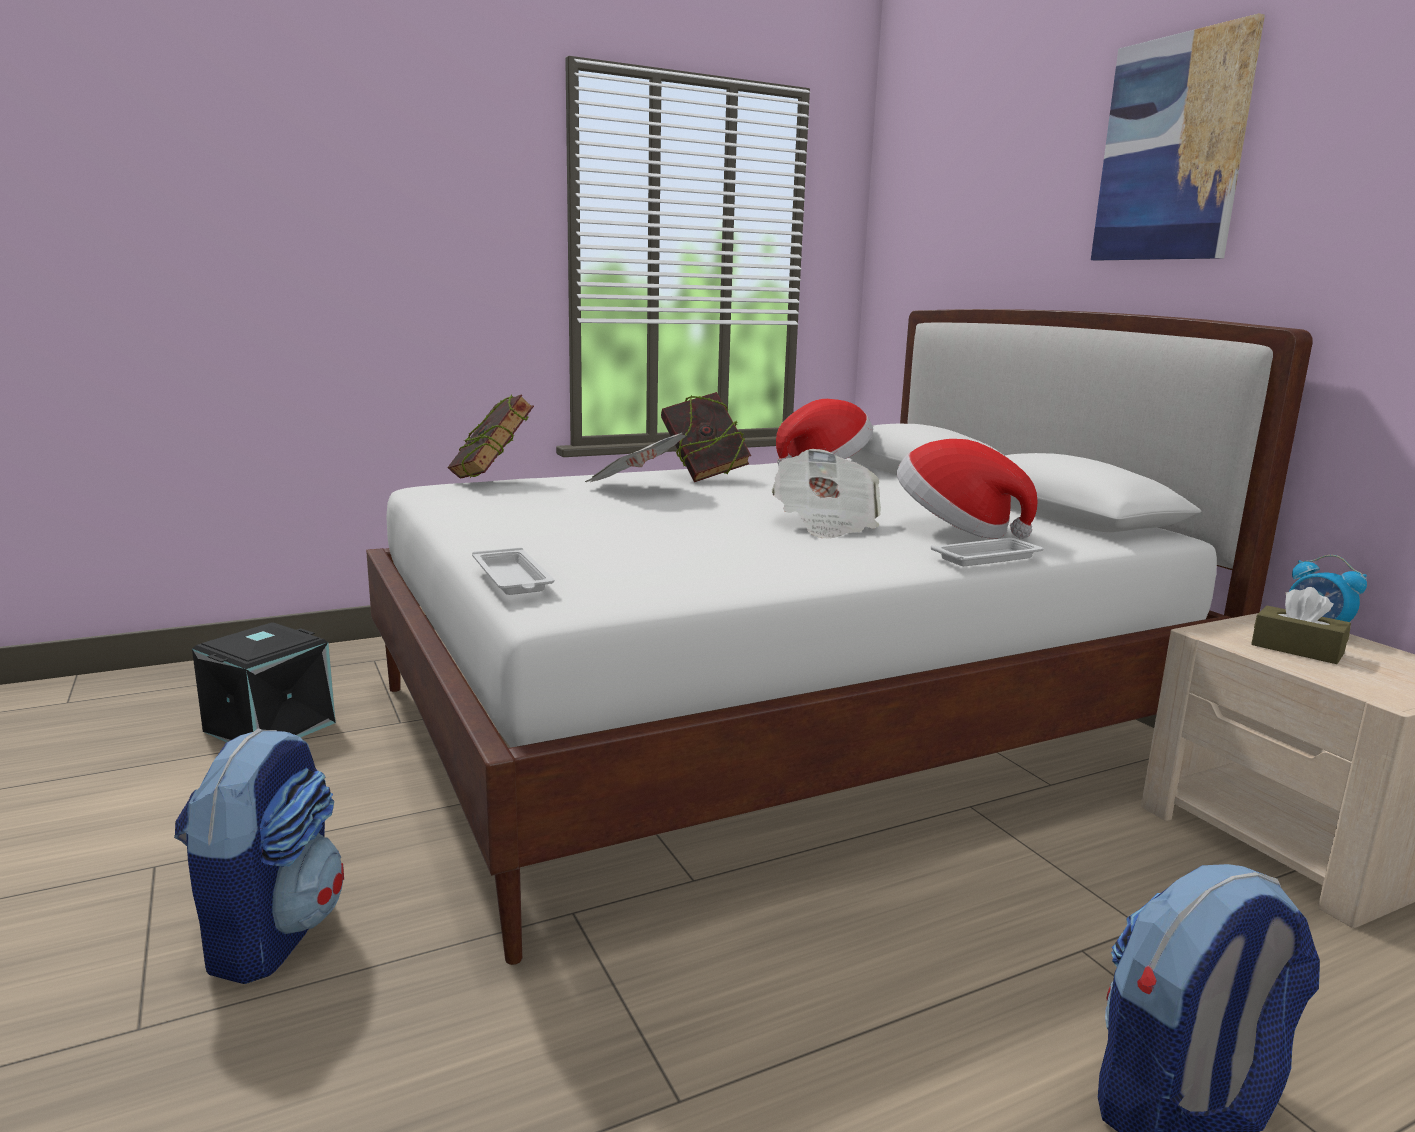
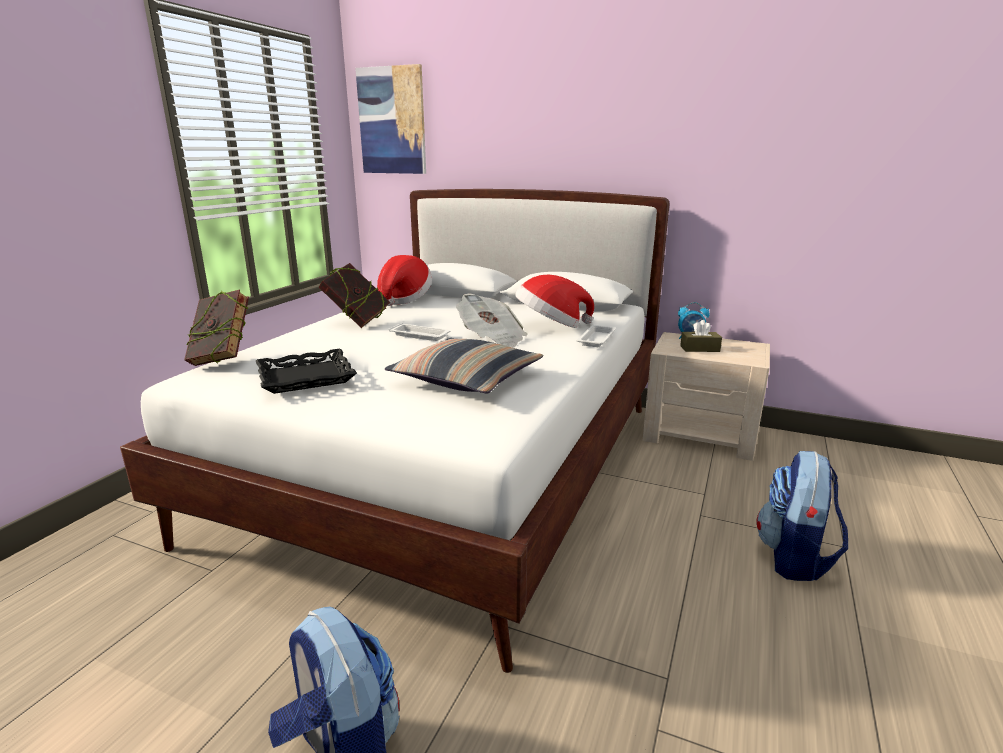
camera: 40 degrees left, 5 degrees up
(269, 726) = (96, 627): black storage box -> none
(512, 579) = (427, 431): white tray -> white tray (421, 335)
(522, 507) = (306, 377): none -> black tray
(634, 486) = (340, 341): newspaper -> none
(683, 551) = (466, 379): none -> pillow
(1172, 149) = (577, 100): picture -> picture (392, 121)

